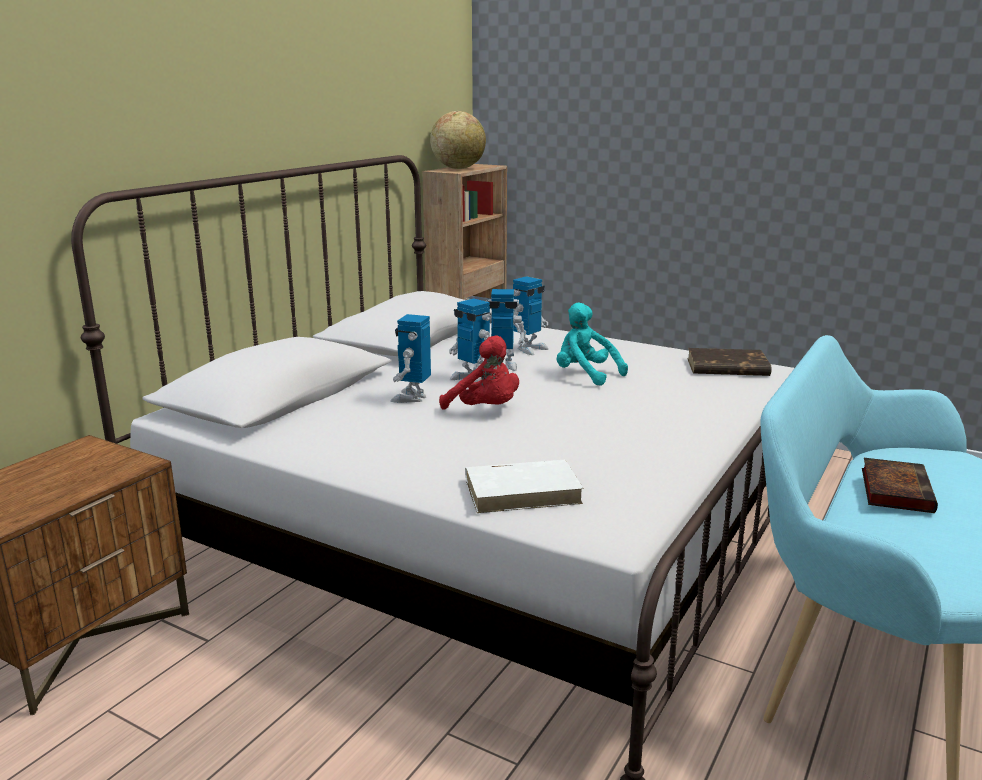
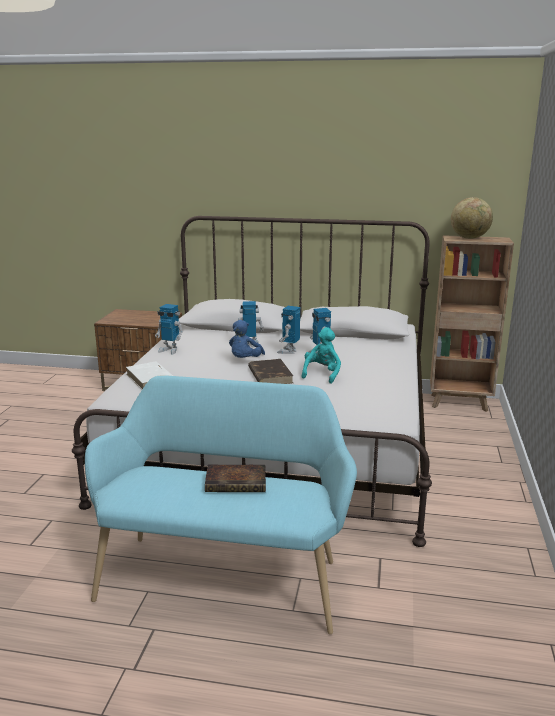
camera: 70 degrees right, 0 degrees up
(485, 410) = (245, 360): red plush toy -> blue plush toy
(529, 349) = (356, 356): toy robot -> toy robot (170, 350)
(726, 367) = (381, 410): brown book -> brown book (270, 375)

